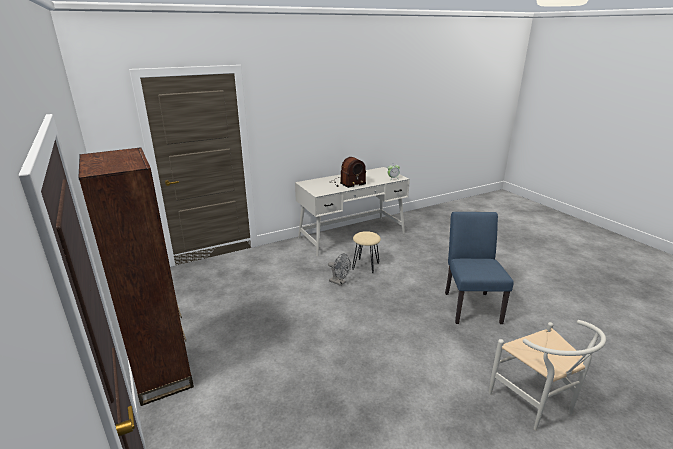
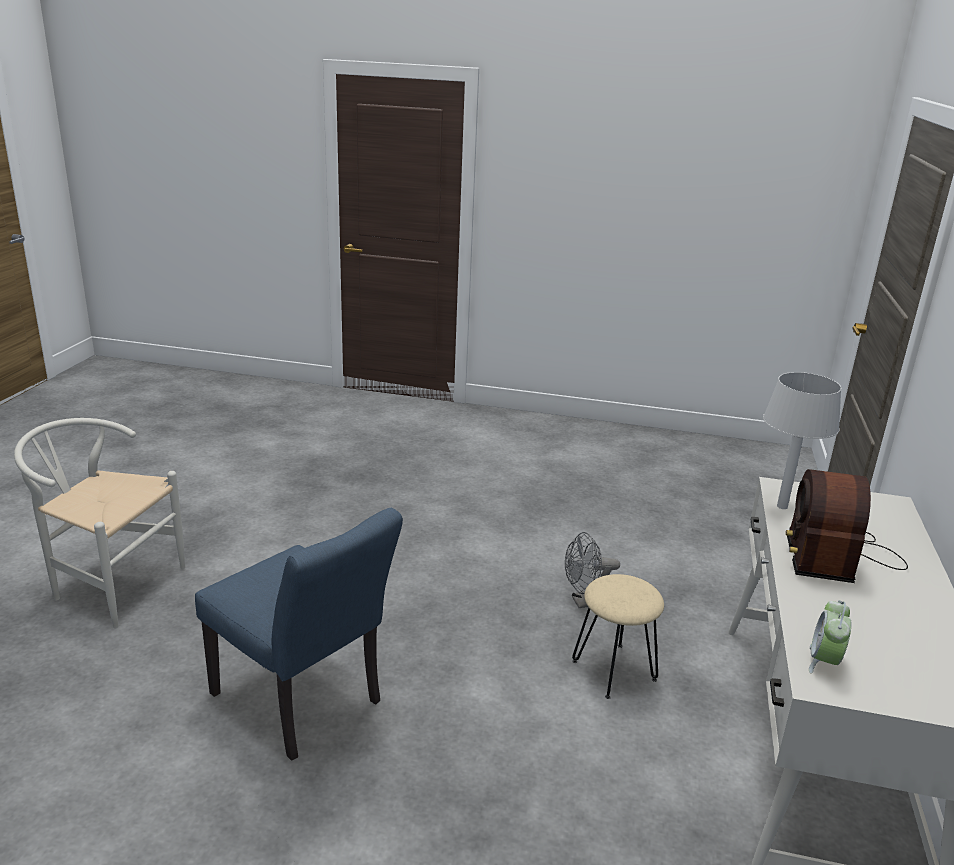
camera: 130 degrees right, 0 degrees up
(163, 372) = (544, 425): brown bookcase -> none
(331, 191) = (781, 506): none -> grey table lamp

